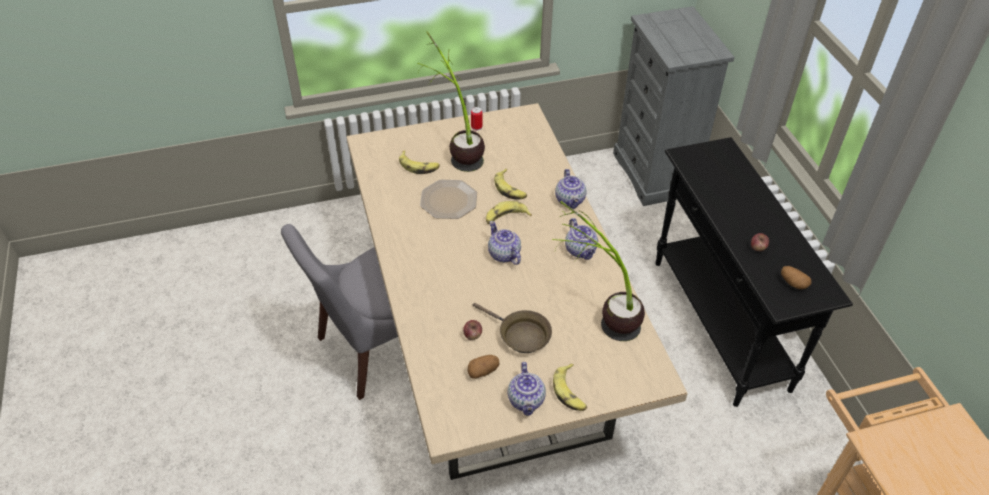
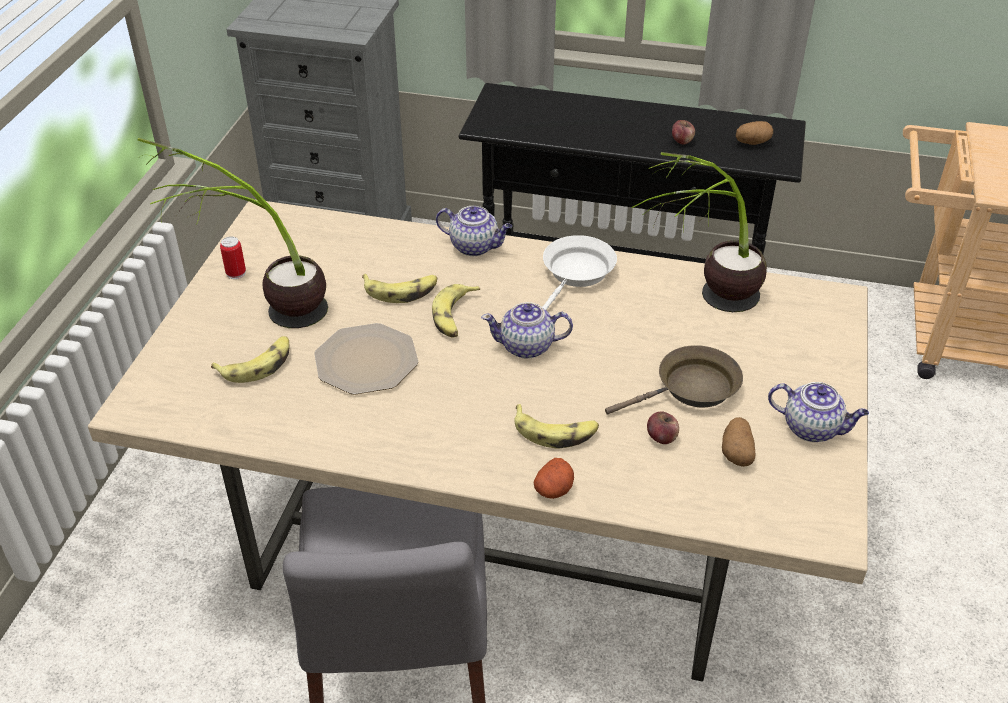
camera: 60 degrees left, 5 degrees down
(407, 305) = (554, 489): none -> potato
(570, 392) = (818, 381): banana -> banana (555, 432)
(581, 250) = (576, 274): teapot -> white frying pan

